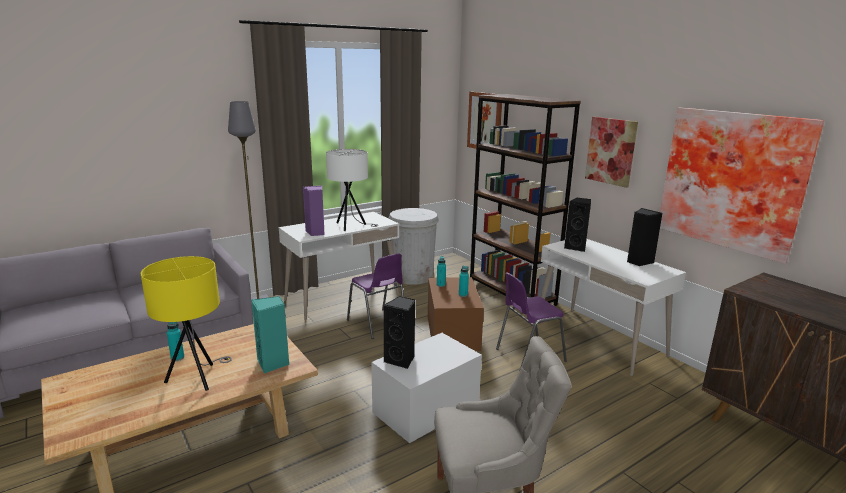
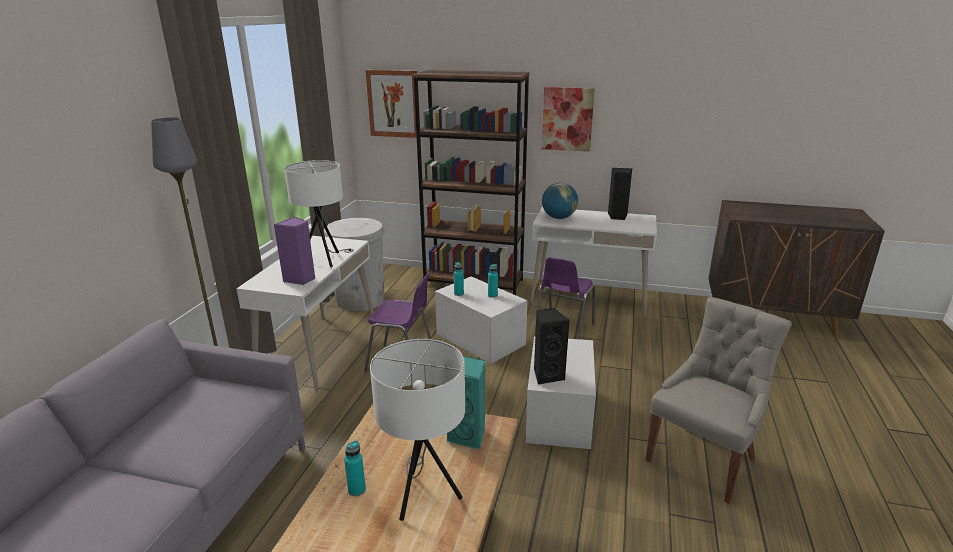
camera: 40 degrees left, 5 degrees up
(197, 378) = (424, 494): yellow table lamp -> white table lamp
(452, 332) = (480, 339): brown storage box -> white storage box
(576, 247) = (558, 217): black speaker -> globe
(733, 180) = (689, 130): picture -> none

